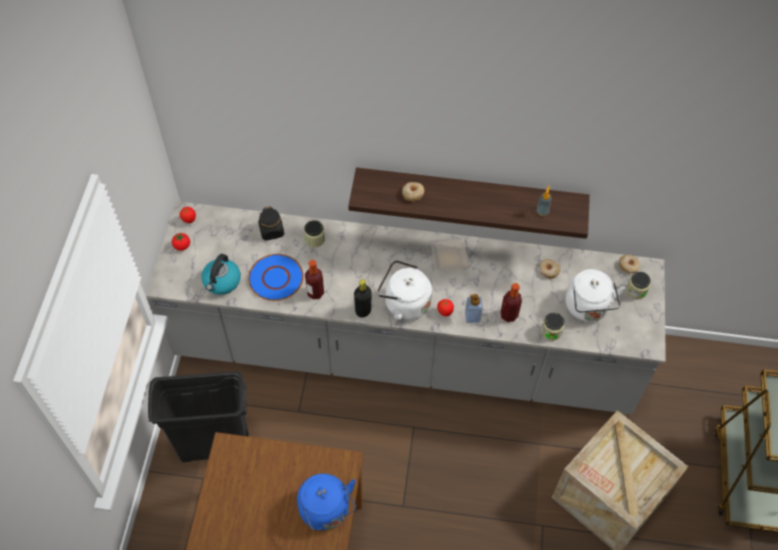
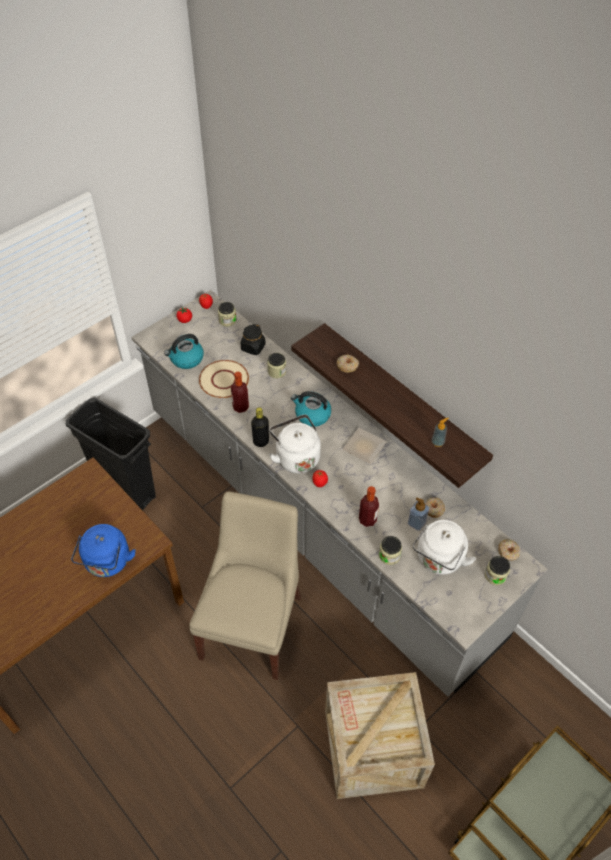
camera: 40 degrees right, 5 degrees down
(223, 221) = (227, 320): none -> jar
(276, 278) = (223, 380): blue plate -> beige plate
(382, 258) = (312, 415): none -> kettle
(434, 475) = (252, 623): none -> beige chair
(472, 316) = (337, 501): soap dispenser -> soap dispenser (416, 523)

